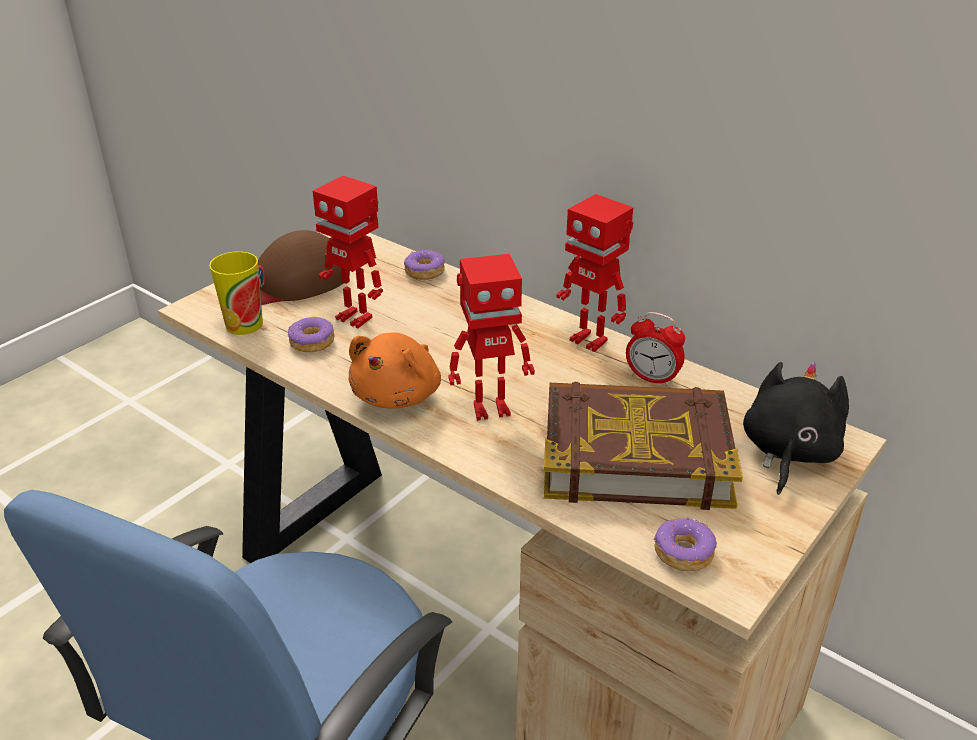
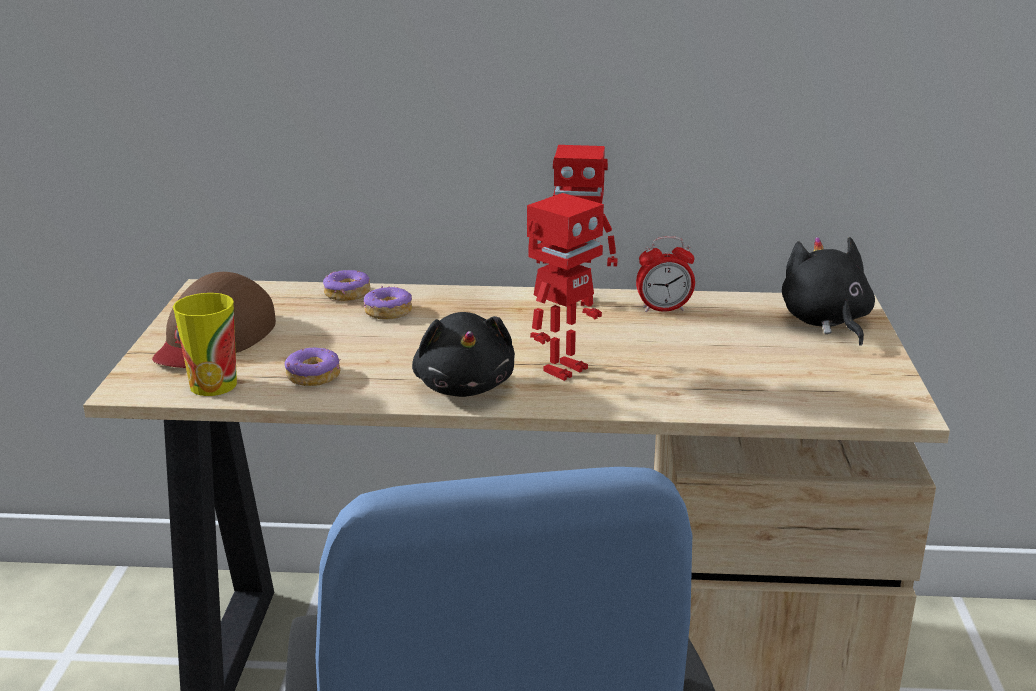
camera: 35 degrees left, 10 degrees down
(356, 317) = (330, 345): toy robot -> none
(399, 395) = (465, 386): orange plush toy -> black plush toy
(635, 454) = (723, 359): book -> none
(683, 552) = (845, 404): donut -> donut (388, 312)

